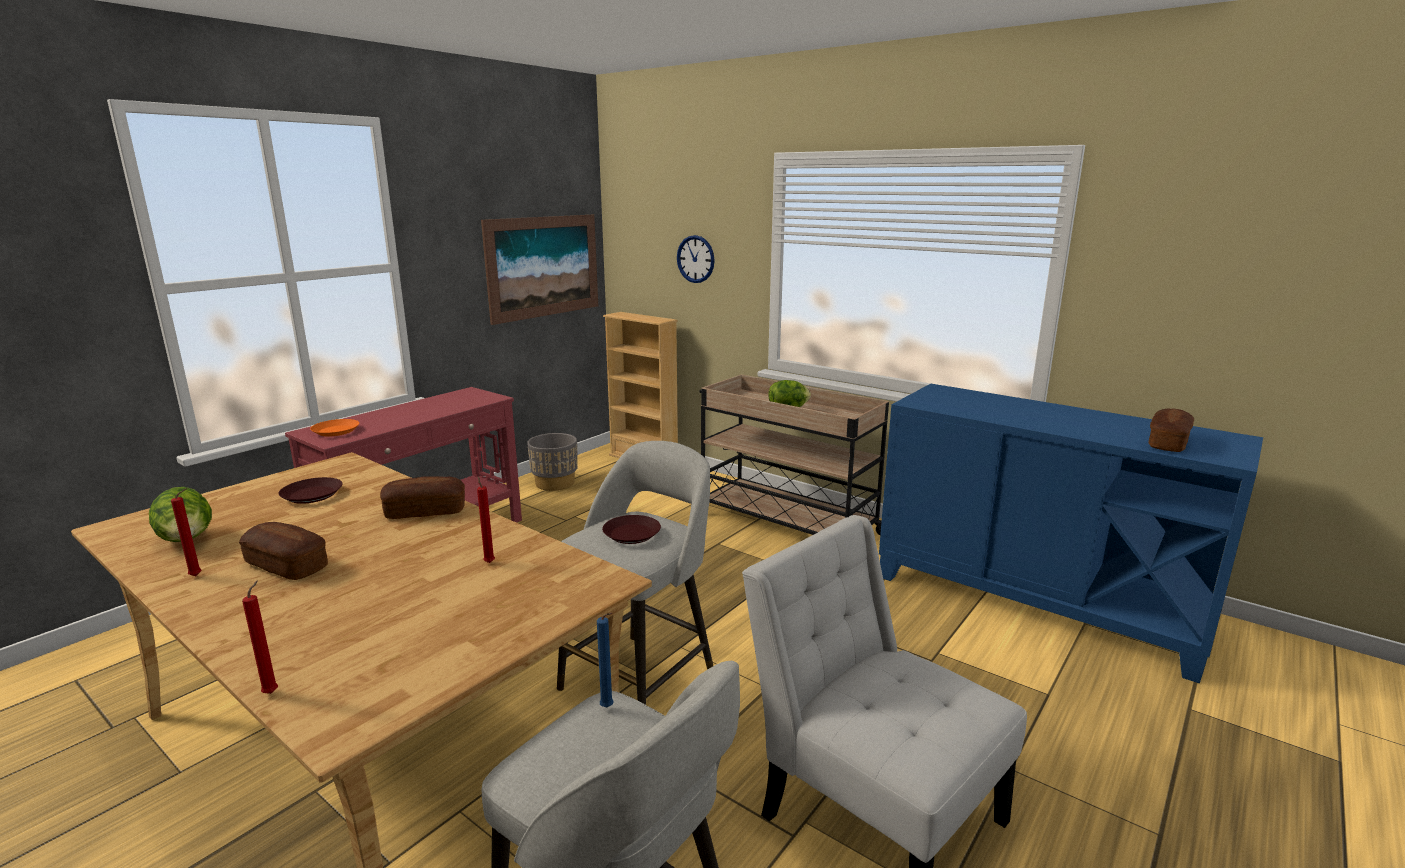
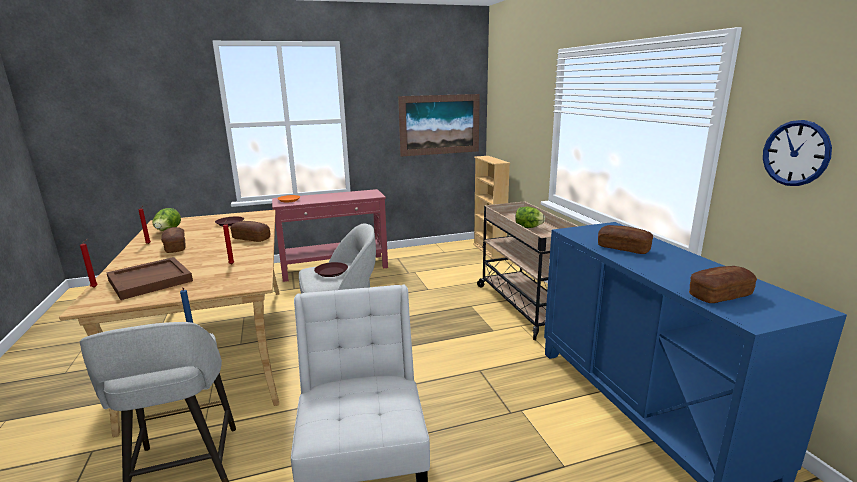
camera: 35 degrees right, 0 degrees up
(381, 637) = (151, 280): none -> brown tray
(555, 483) = (426, 253): grey planter -> none
(695, 259) = (521, 123): wall clock -> wall clock (796, 153)
(1003, 412) = (623, 248): none -> bread

